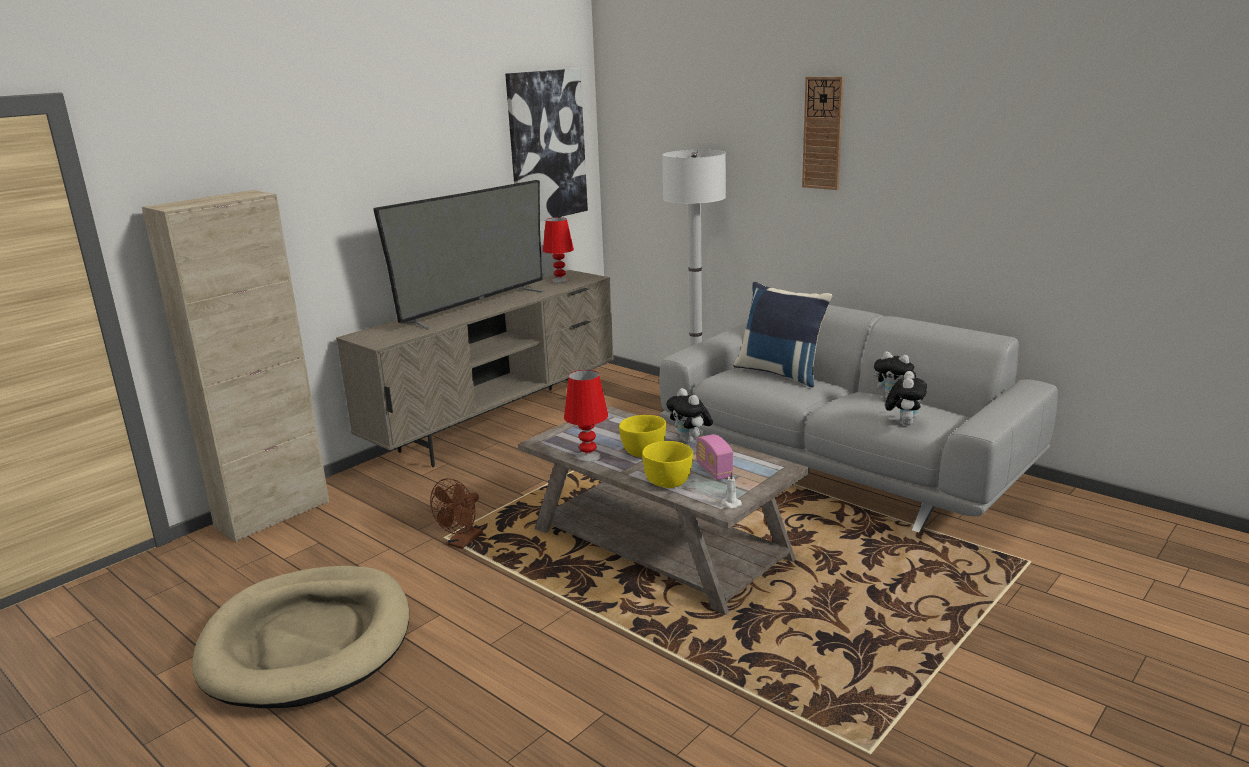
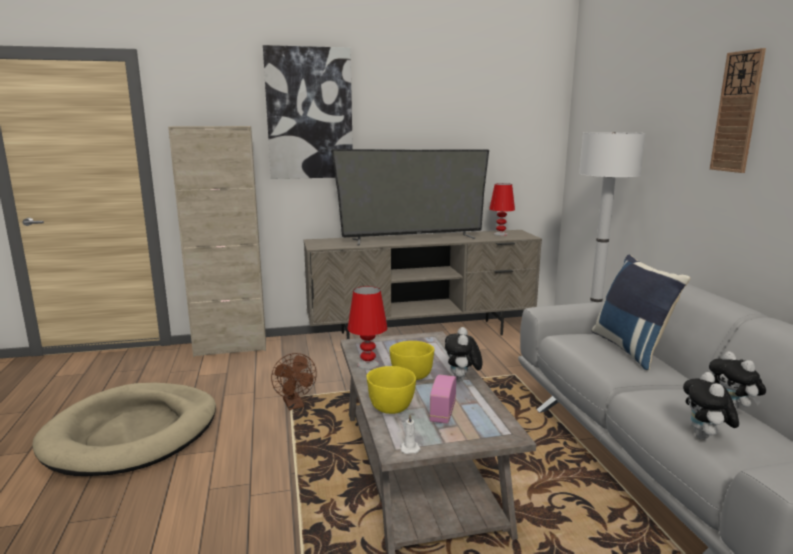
camera: 35 degrees right, 5 degrees down
(462, 542) = (295, 405): brown fan -> brown fan turned 90 degrees counterclockwise
(546, 146) = (513, 126): picture -> picture (309, 114)
(904, 422) = (705, 437): plush toy -> plush toy turned 135 degrees clockwise

